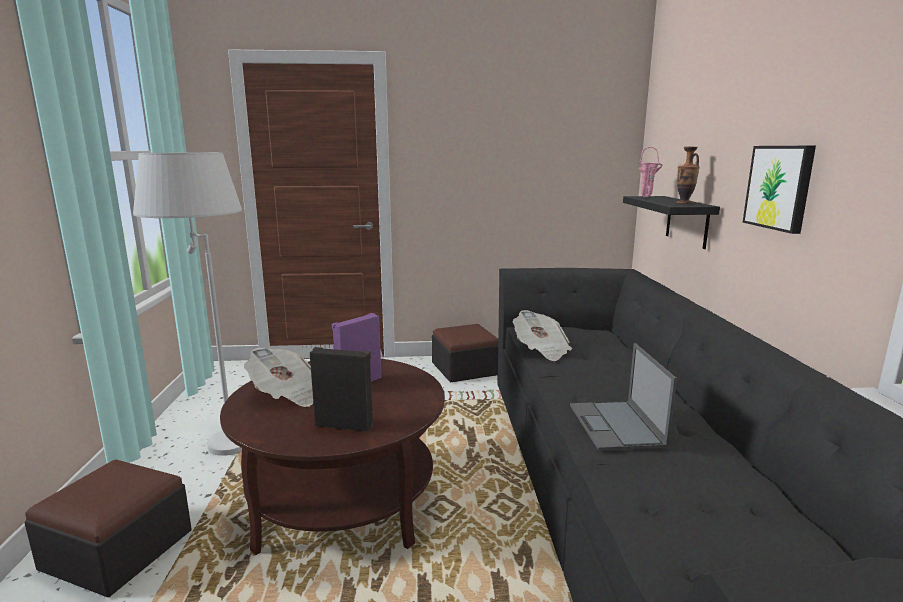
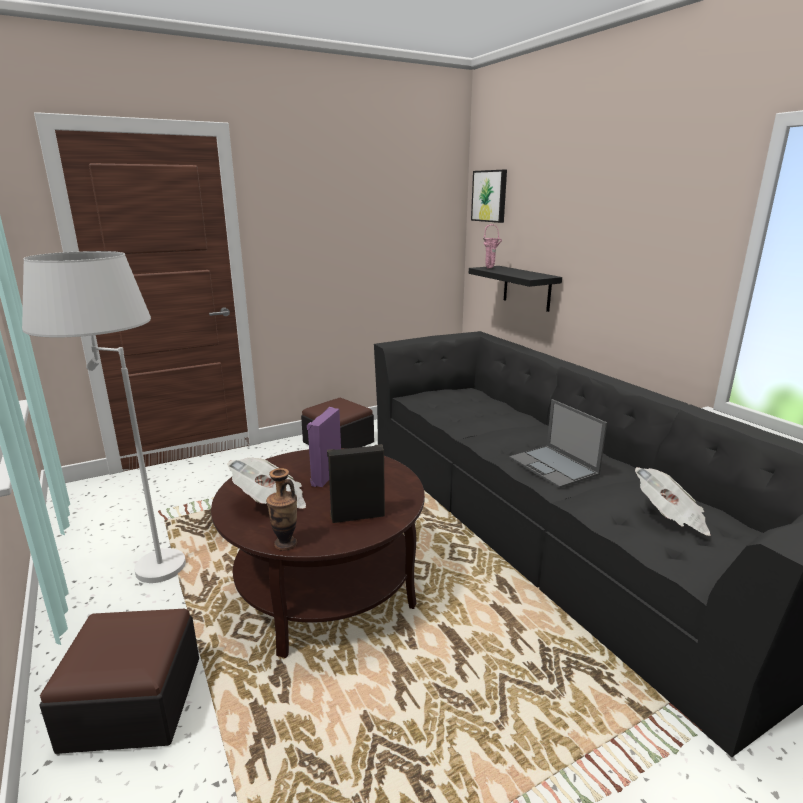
camera: 25 degrees left, 5 degrees up
(541, 350) = (443, 415): newspaper -> newspaper (670, 518)
(684, 203) = (531, 274): vase -> vase (285, 544)
(780, 187) = (621, 264): picture -> picture (490, 196)

